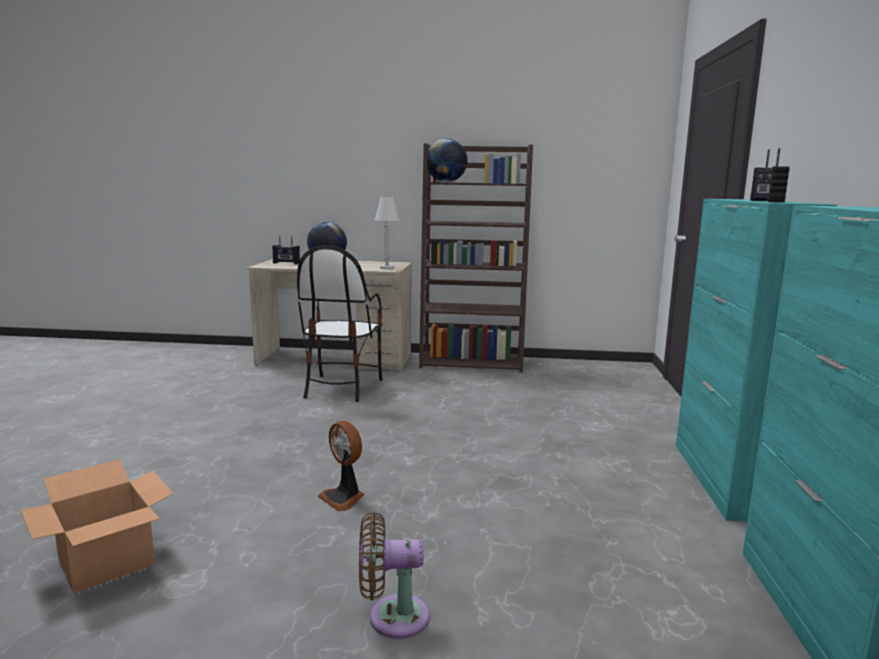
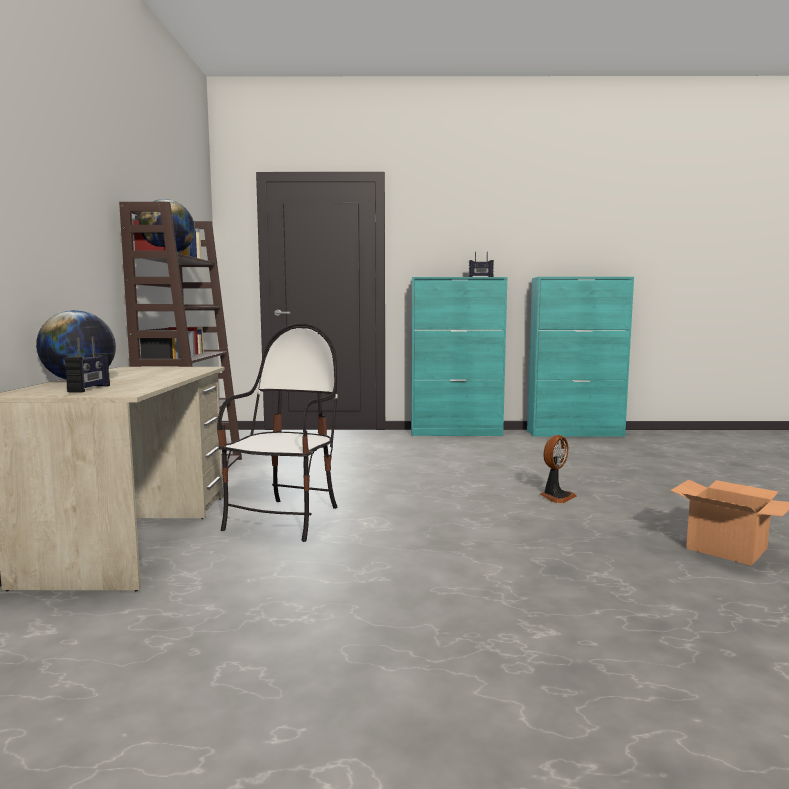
camera: 95 degrees left, 5 degrees down
(341, 388) = (285, 520): chair -> chair turned 75 degrees counterclockwise
(387, 268) = (188, 368): white table lamp -> none
(392, 617) = (660, 480): brown fan -> none

